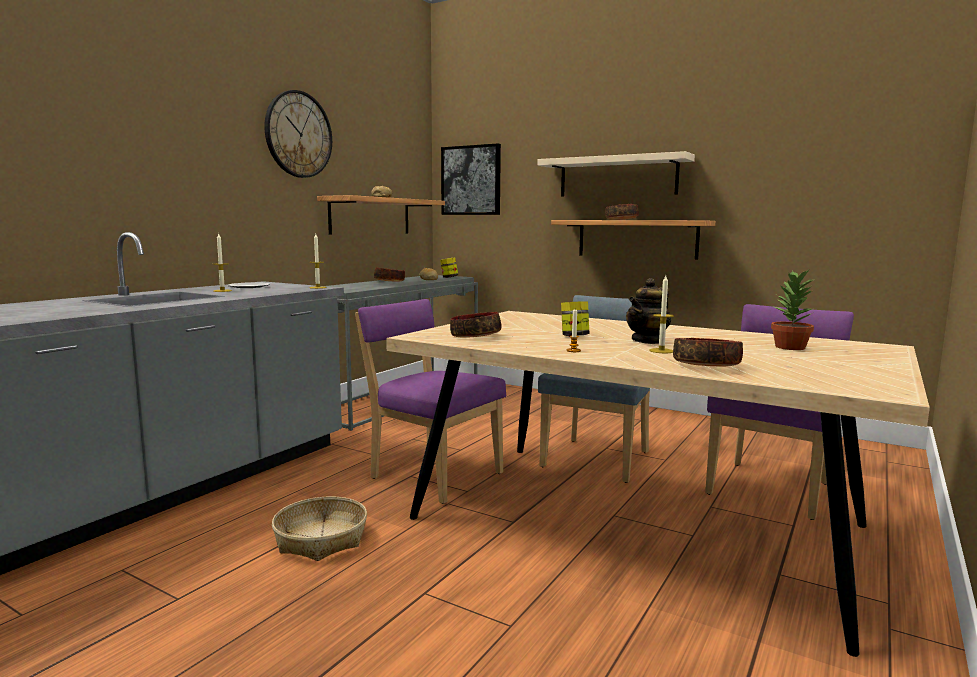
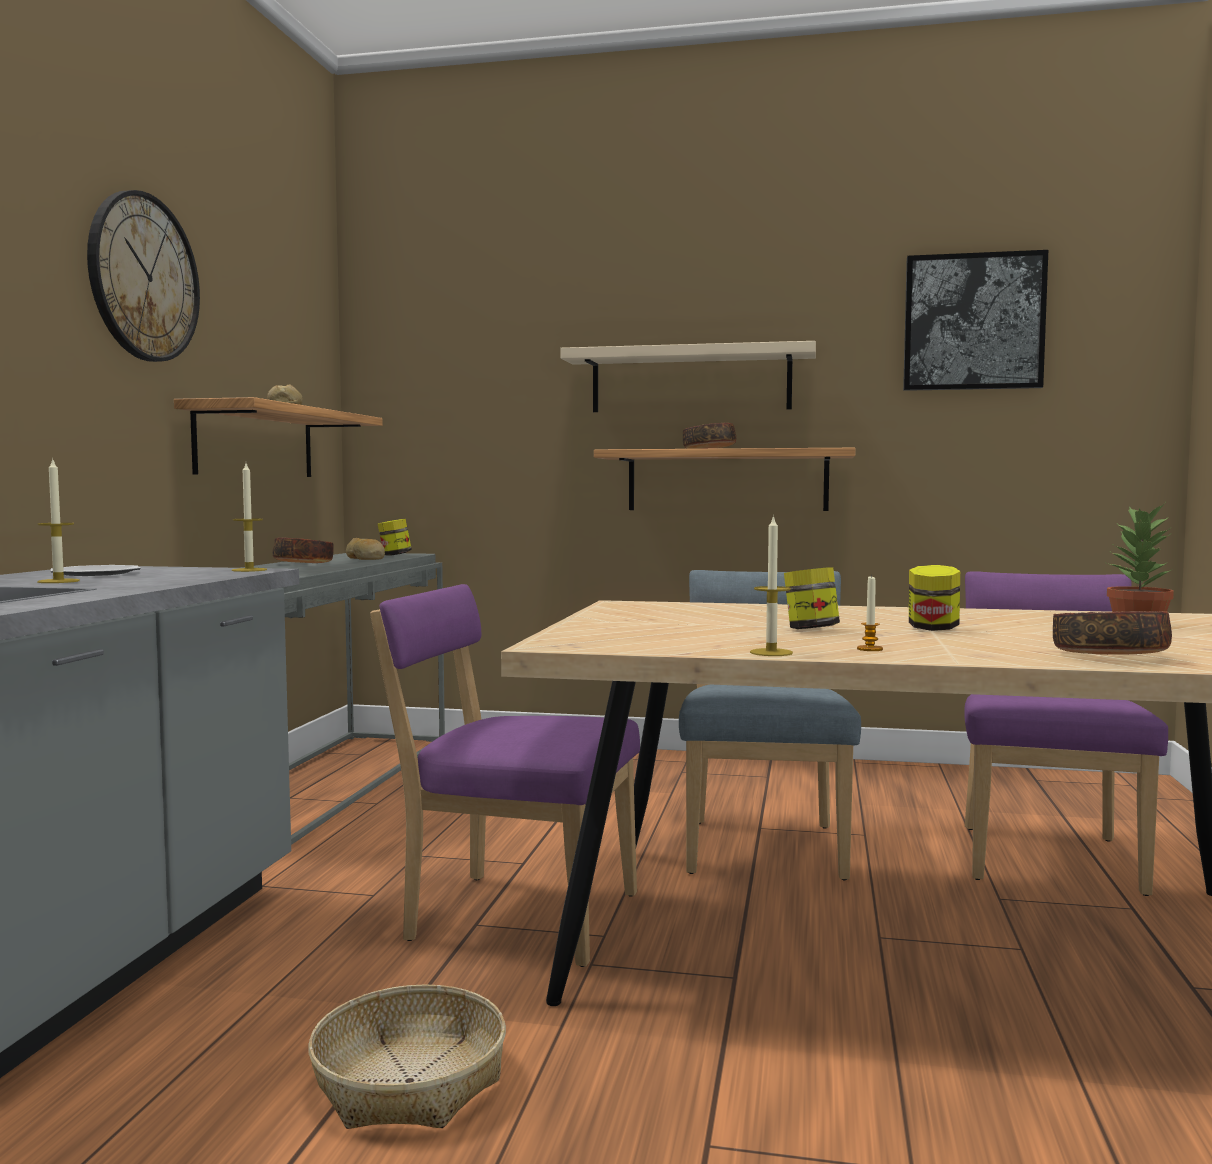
camera: 20 degrees left, 5 degrees down
(471, 180) = (421, 384): picture -> picture (973, 322)
(475, 336) = (653, 638): bowl -> none
(647, 341) = (933, 629): teapot -> jar
(661, 351) = (991, 640): candle -> candle (771, 652)

